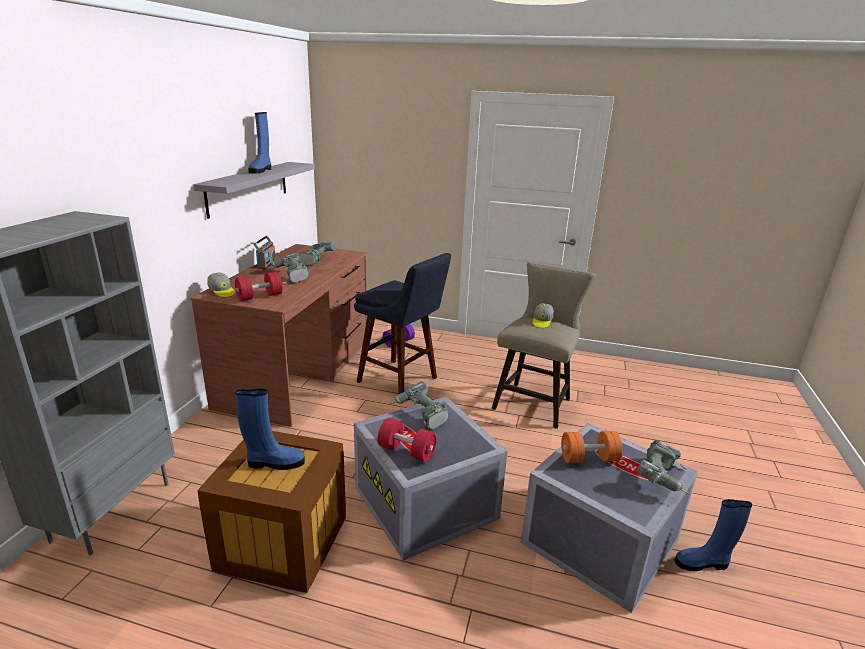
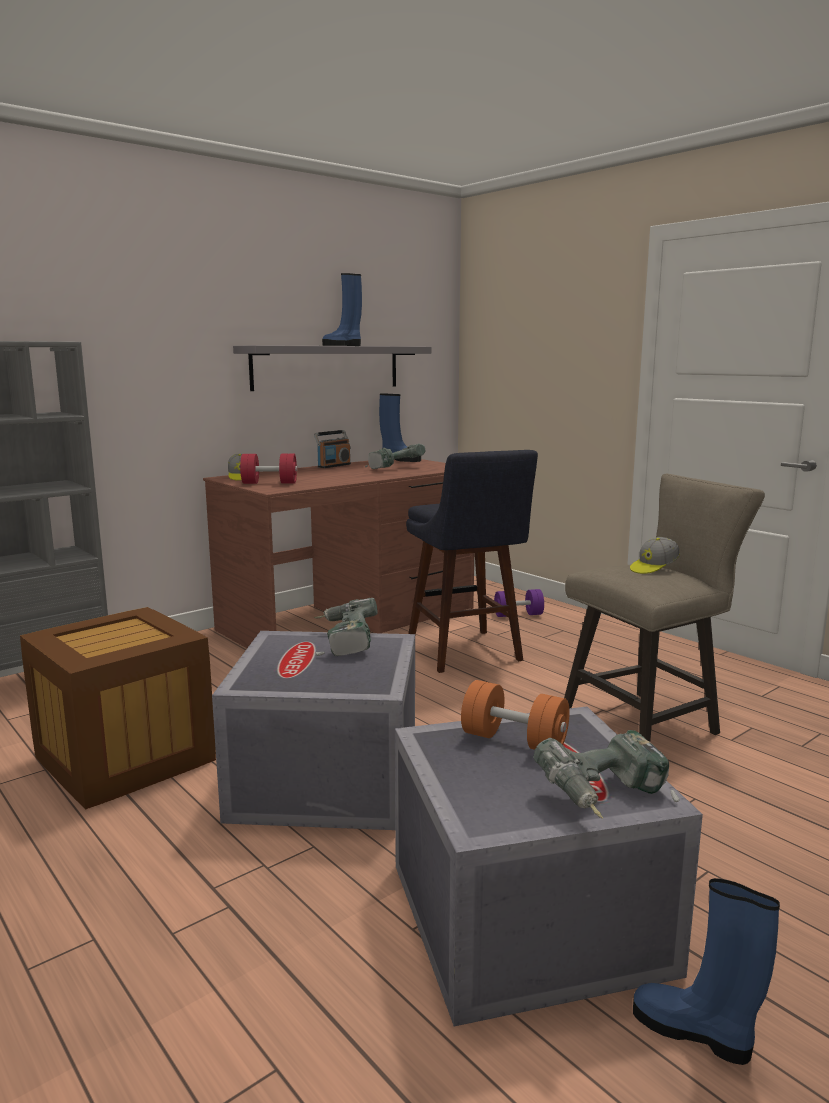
camera: 35 degrees right, 10 degrees down
(274, 463) = (116, 635): blue boot -> blue boot (399, 460)
(289, 277) = (335, 475): power drill -> none
(406, 451) = (273, 667): red dumbbell -> none

